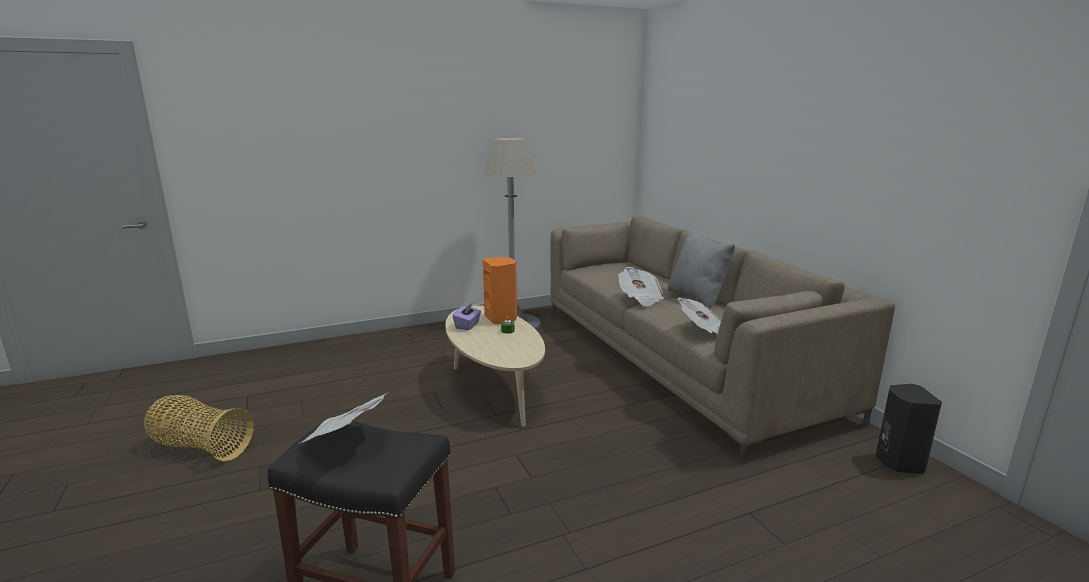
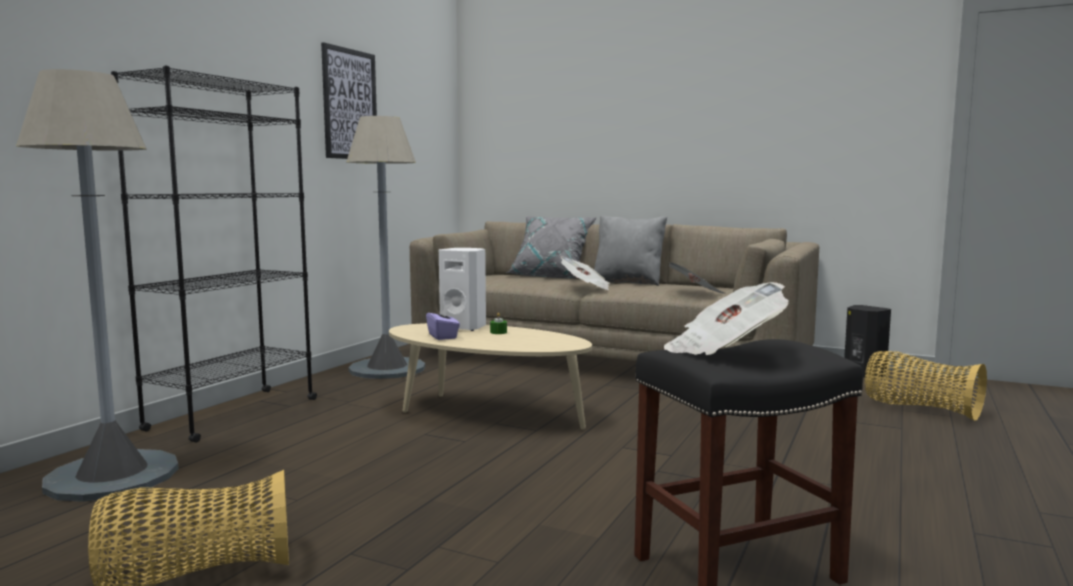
camera: 40 degrees left, 10 degrees down
(273, 368) = (112, 476): none -> grey floor lamp
(380, 340) = (233, 414): none -> black bookcase
(501, 318) = (464, 327): orange speaker -> white speaker
(509, 123) = (350, 104): none -> picture
(655, 275) = (551, 276): none -> grey pillow
(862, 531) = (919, 409): none -> basket

